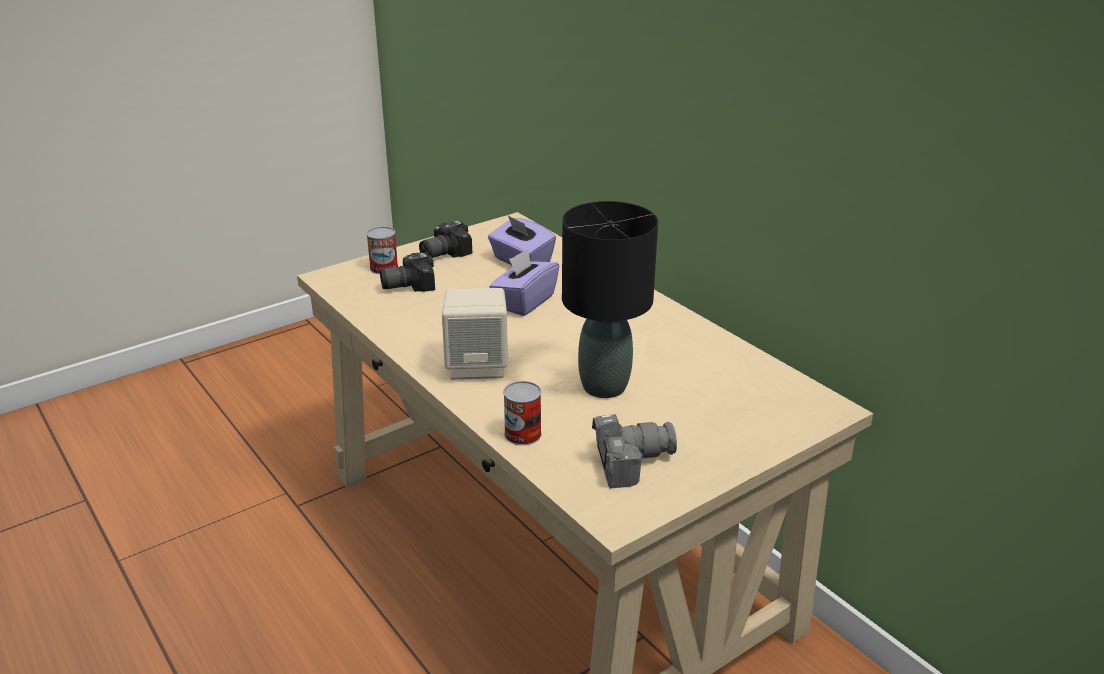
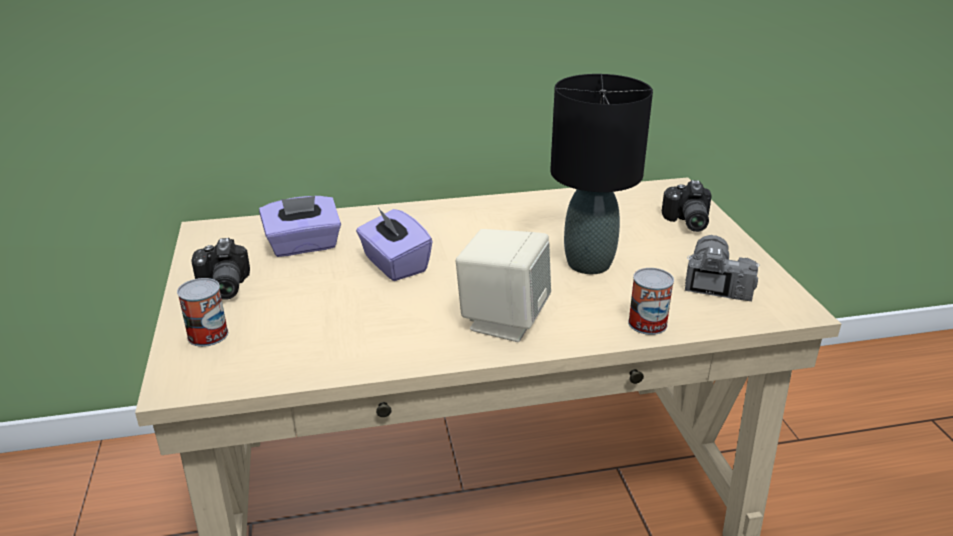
camera: 65 degrees left, 0 degrees up
(407, 285) = (273, 327): camera -> camera (686, 222)

